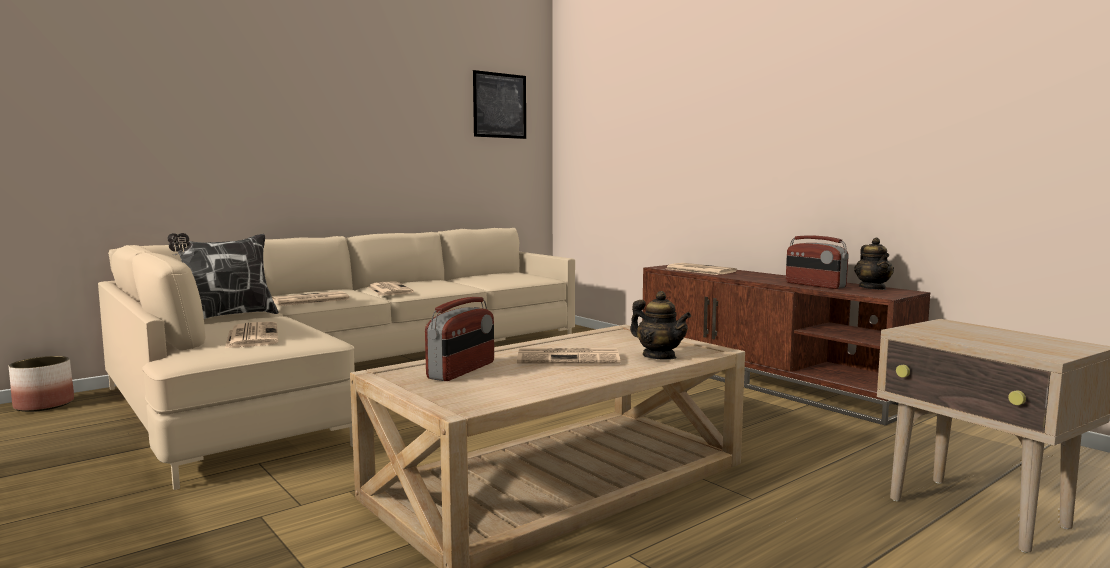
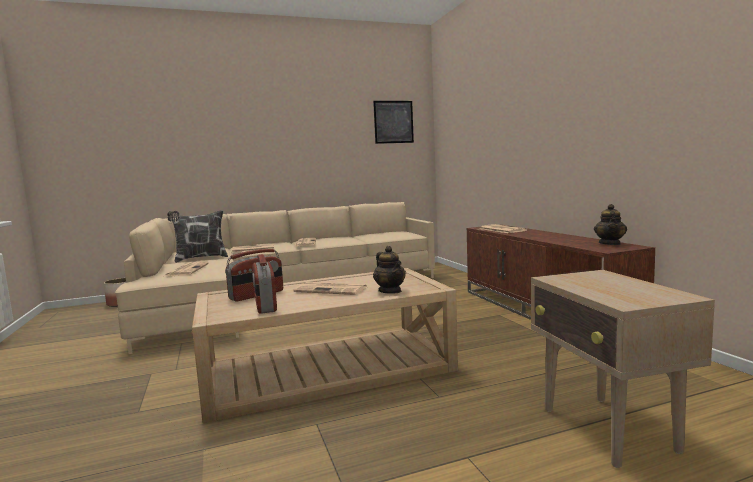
camera: 20 degrees right, 0 degrees up
(814, 285) = (566, 241): radio -> radio (265, 305)

